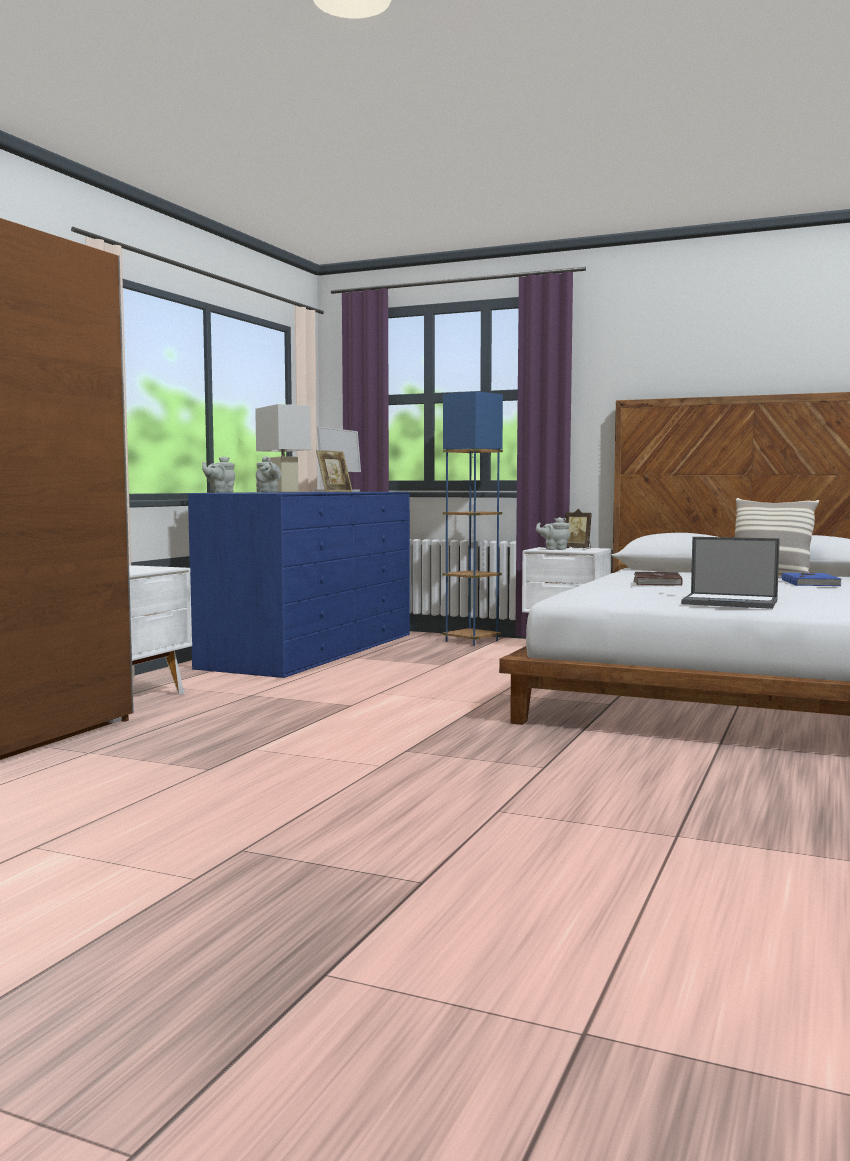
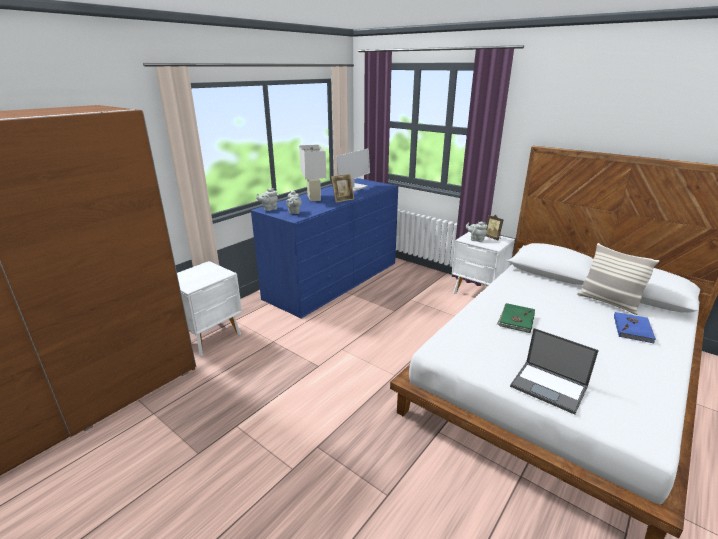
camera: 15 degrees right, 20 degrees up
(471, 641) = (425, 277): blue floor lamp -> none
(656, 582) = (516, 319): brown book -> green book

